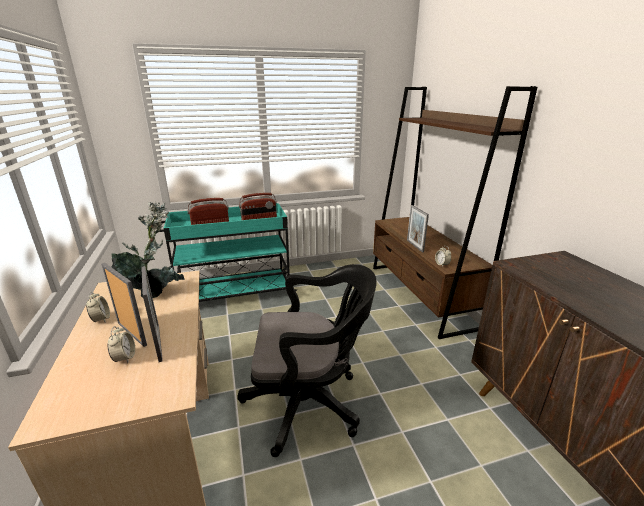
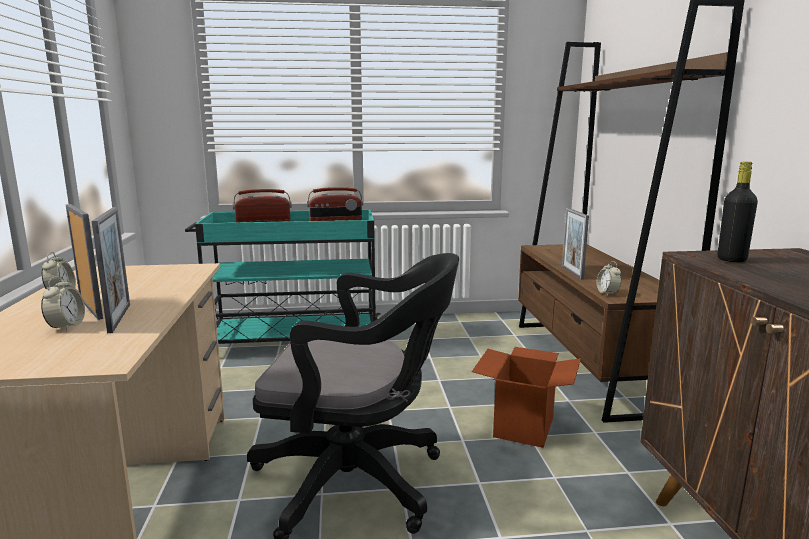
camera: 10 degrees right, 10 degrees down
(154, 292) = (145, 277): potted plant -> none
(395, 348) = (523, 427): none -> cardboard box
(535, 268) = (731, 260): none -> black bottle

